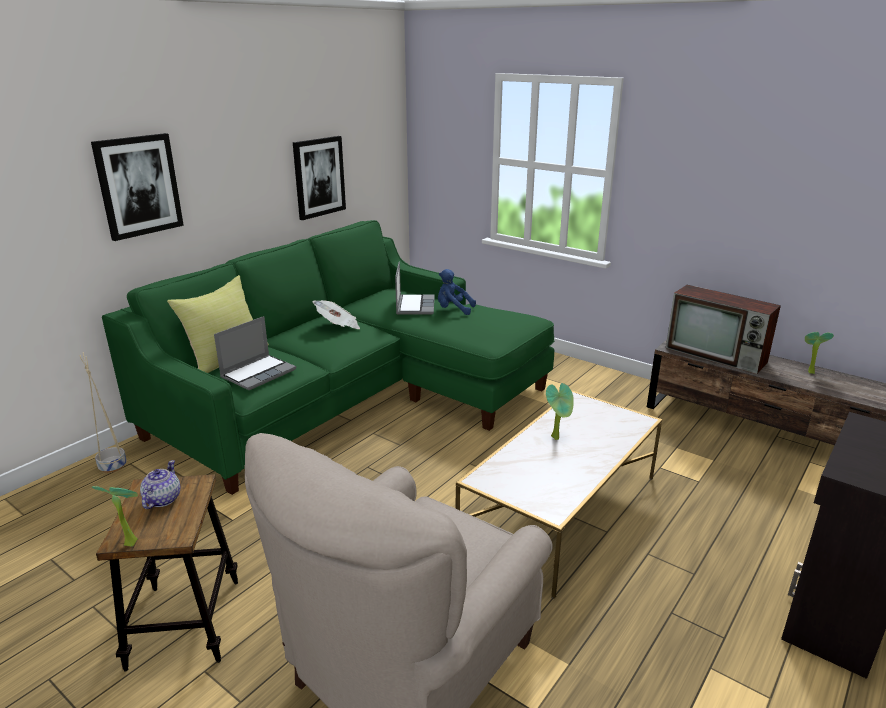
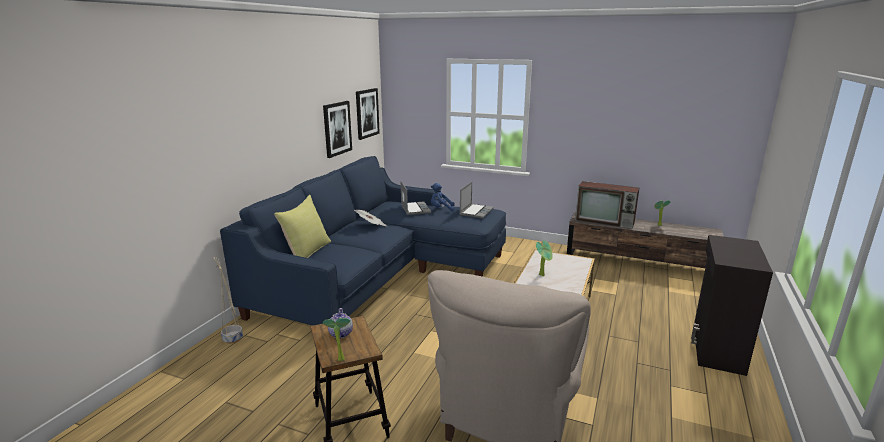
camera: 15 degrees left, 5 degrees down
(138, 186) = (240, 136): picture -> picture (367, 113)
(258, 373) = (339, 258): laptop -> laptop (476, 212)
(352, 397) = (379, 274): green sofa -> blue sofa

